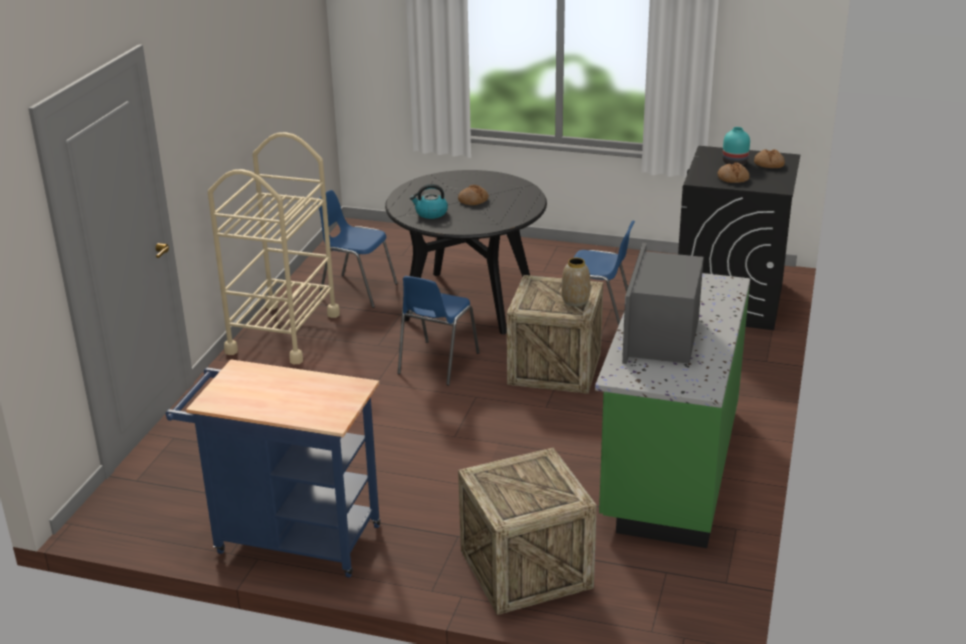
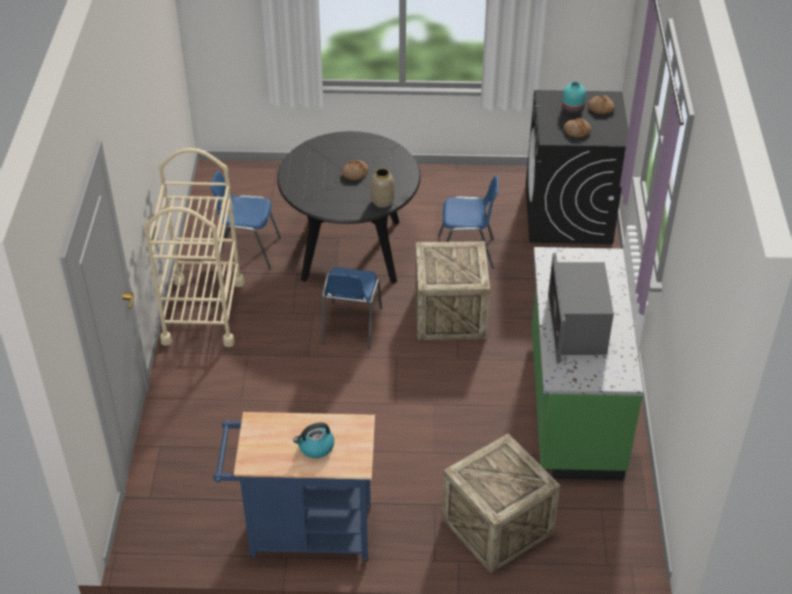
camera: 15 degrees left, 15 degrees up
(430, 213) = (325, 195): kettle -> kettle (315, 447)
(575, 301) = (470, 268): vase -> vase (383, 201)

